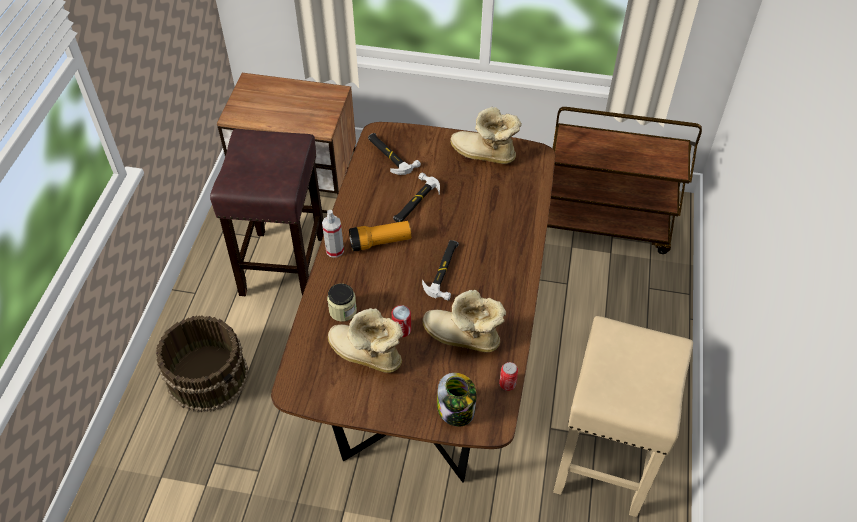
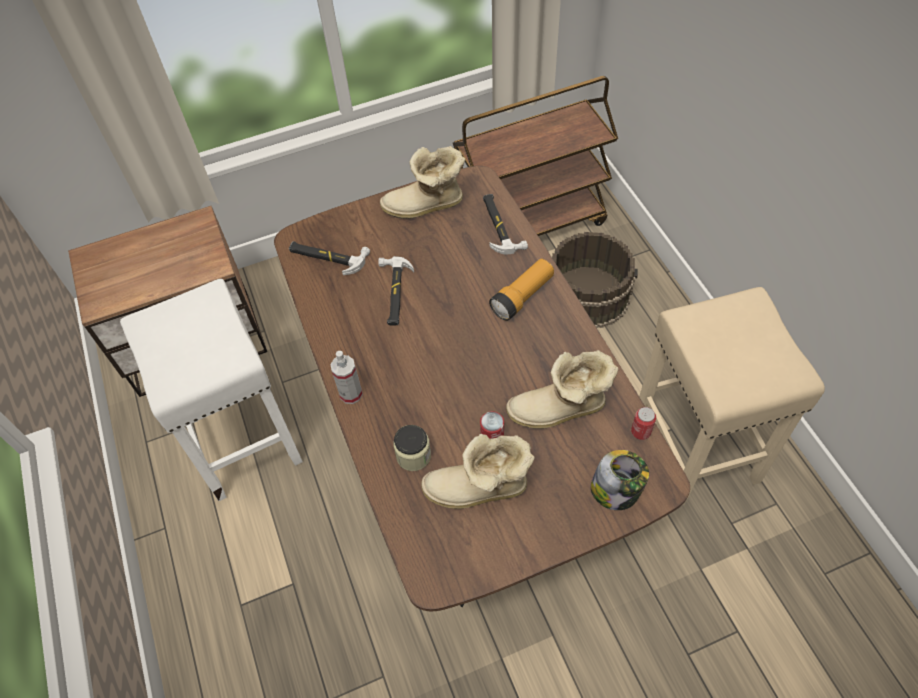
camera: 30 degrees left, 5 degrees up
(208, 376) = (249, 610): brown bucket -> brown bucket (588, 295)
(283, 264) = (243, 438): brown stool -> white stool
(380, 242) = (393, 357): flashlight -> flashlight (522, 297)
(444, 270) = (484, 350): hammer -> hammer (499, 225)

